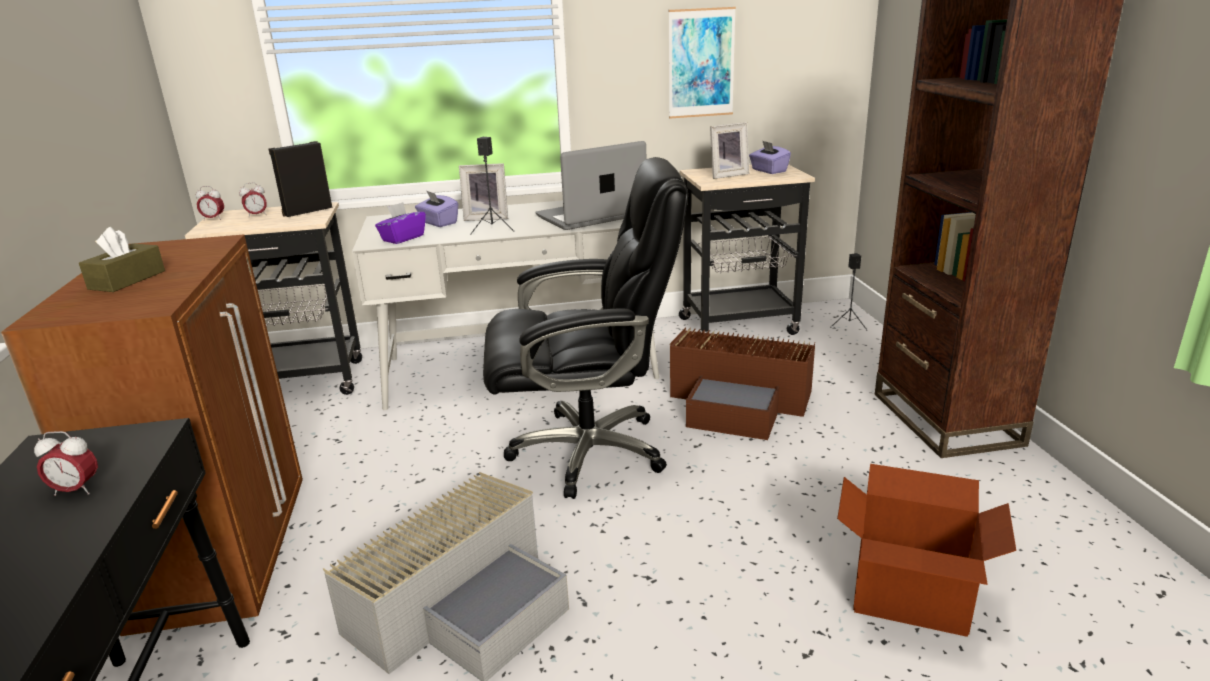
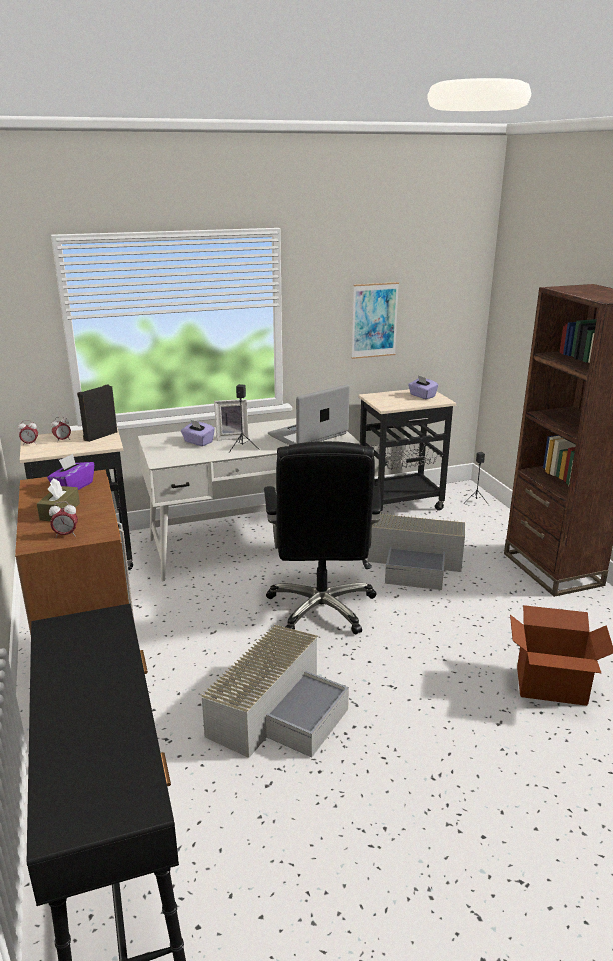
camera: 10 degrees left, 0 degrees up
(76, 490) = (98, 654): alarm clock -> alarm clock (66, 535)
(403, 238) = (180, 457): purple tissue box -> purple tissue box (73, 487)
(584, 451) = (321, 605): black office chair -> black office chair turned 105 degrees clockwise
(727, 175) = (394, 400): picture frame -> none
(740, 402) = (416, 563): brown storage box -> grey storage box

